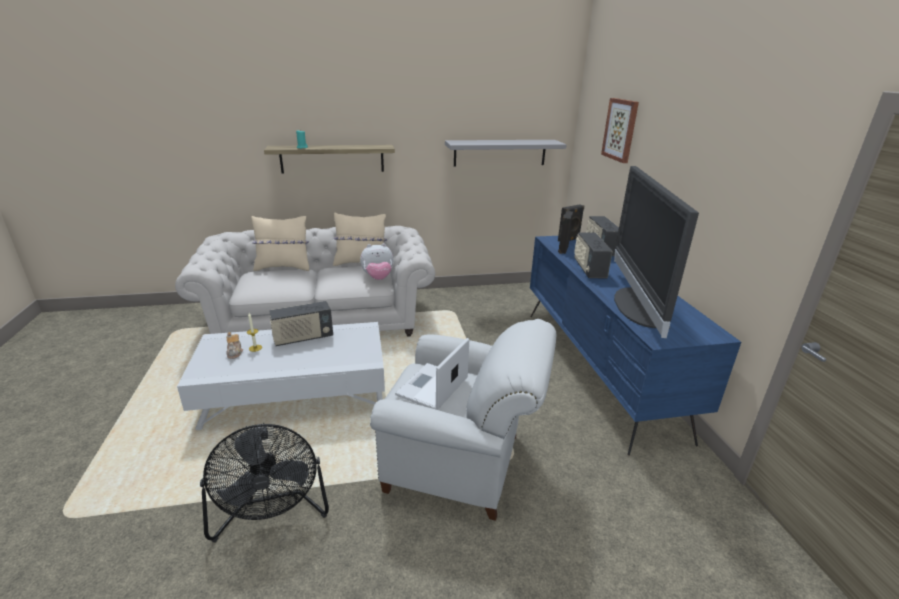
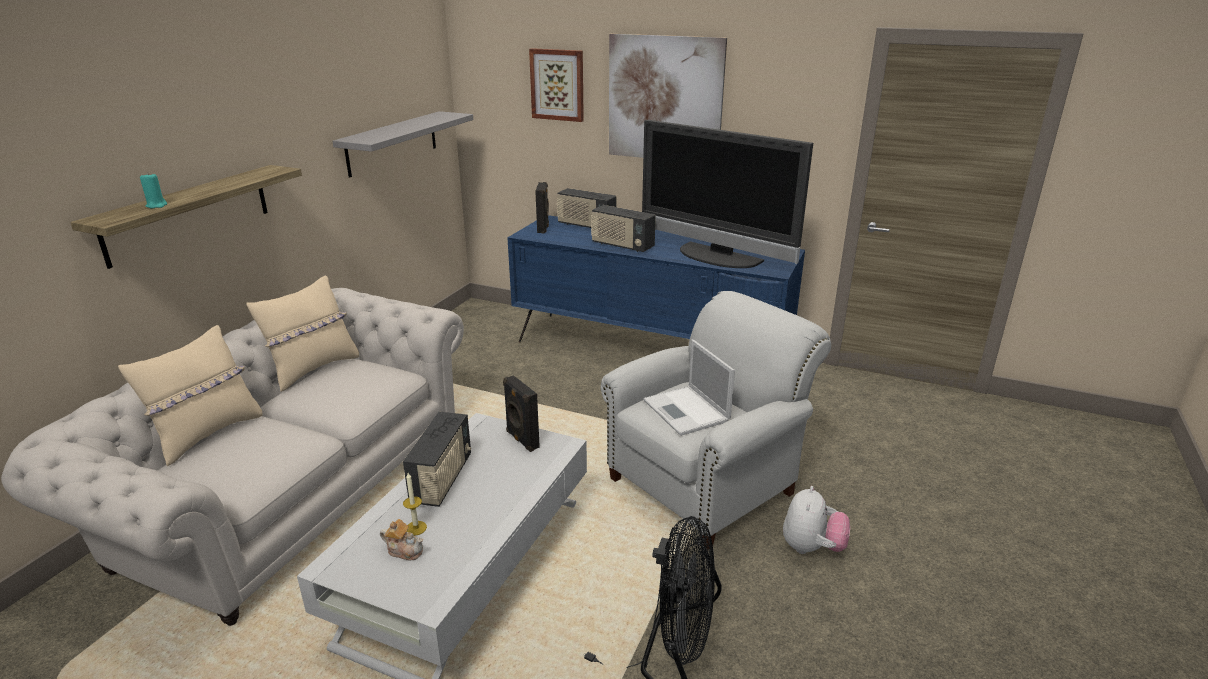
camera: 55 degrees left, 0 degrees up
(378, 278) = (384, 370): plush toy -> plush toy (811, 548)
(562, 249) = (560, 238): black speaker -> black speaker (521, 440)
(676, 153) = (665, 99): none -> picture

